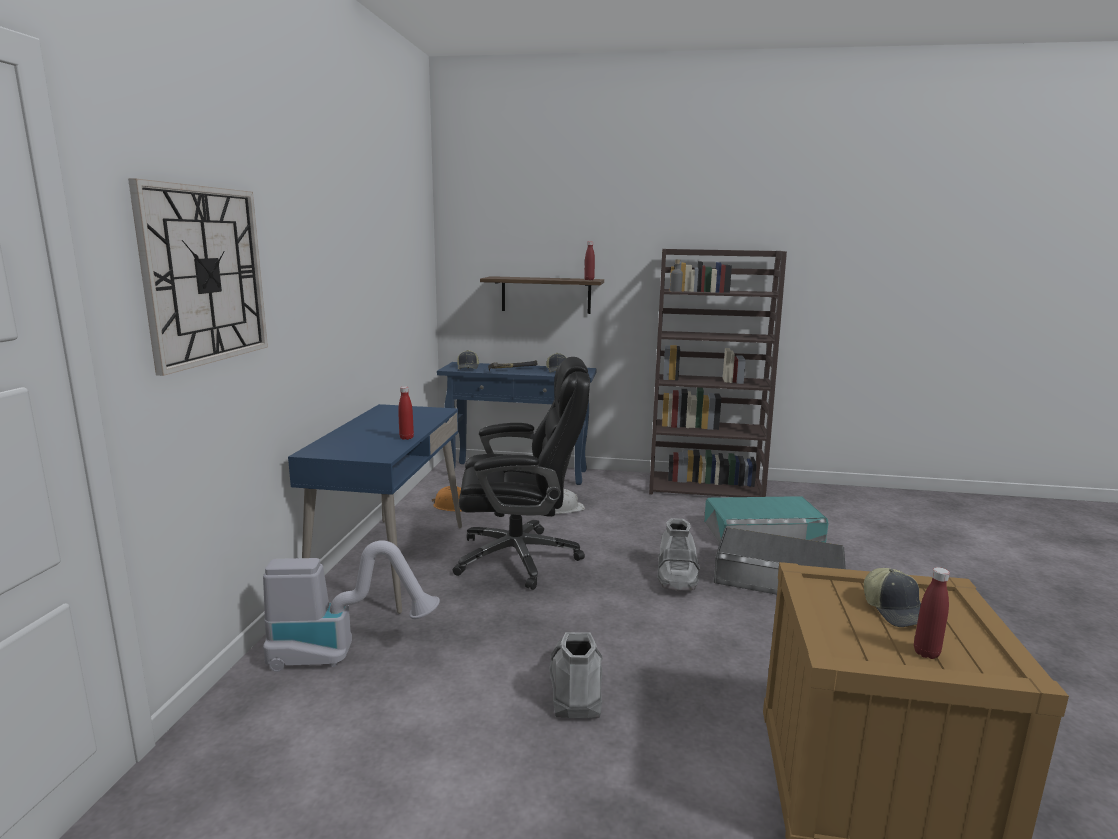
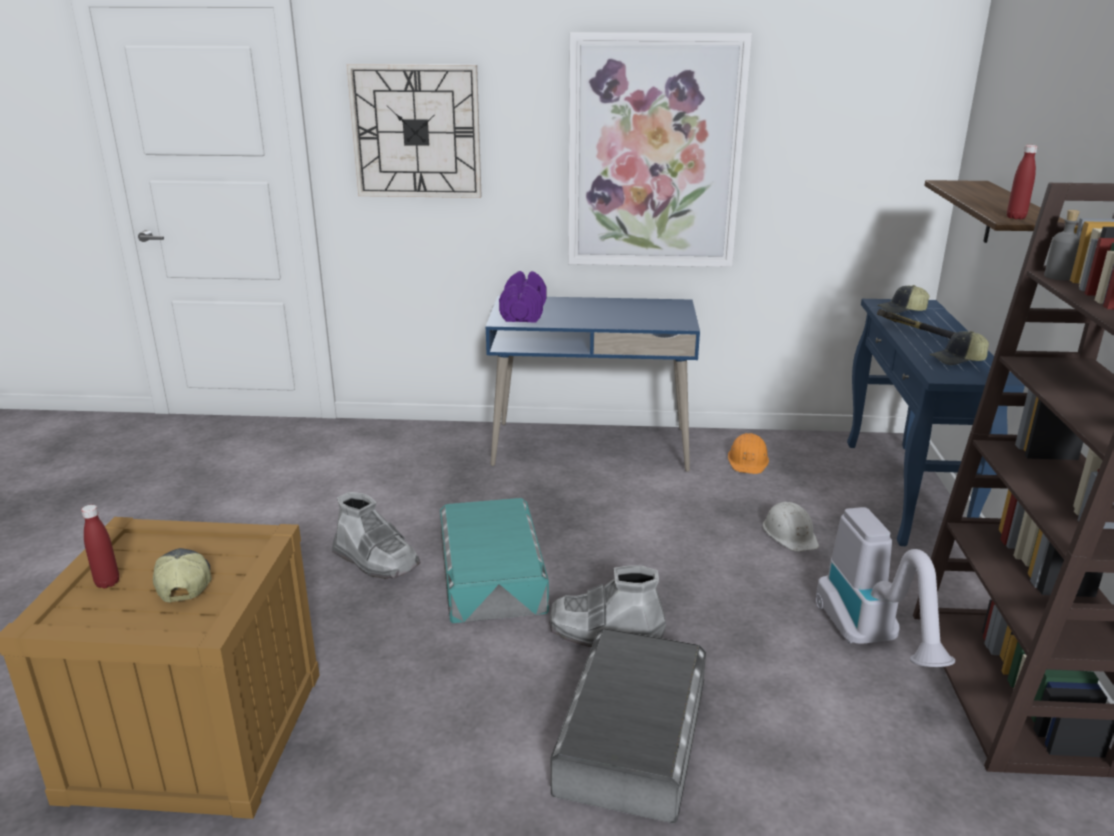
camera: 85 degrees right, 10 degrees up
(341, 653) = (430, 452): vacuum cleaner -> vacuum cleaner (872, 641)
(349, 281) = (654, 154): none -> picture
(363, 449) = (523, 313): none -> purple dumbbell
(406, 438) = (564, 322): red bottle -> none
(520, 557) = (623, 514): black office chair -> none
(576, 685) = (376, 561): grey boot -> grey boot turned 45 degrees clockwise
(762, 533) = (809, 743): turquoise storage box -> turquoise storage box (491, 572)
(896, 611) = (183, 583): cap -> cap turned 90 degrees clockwise

